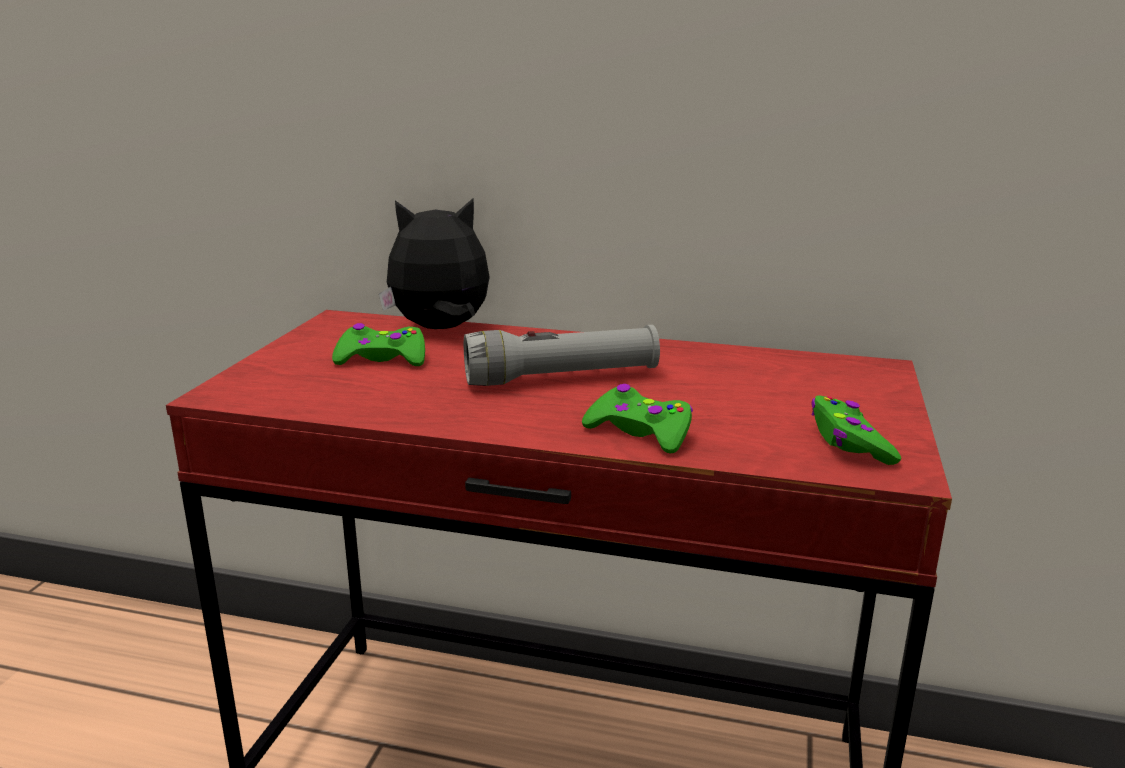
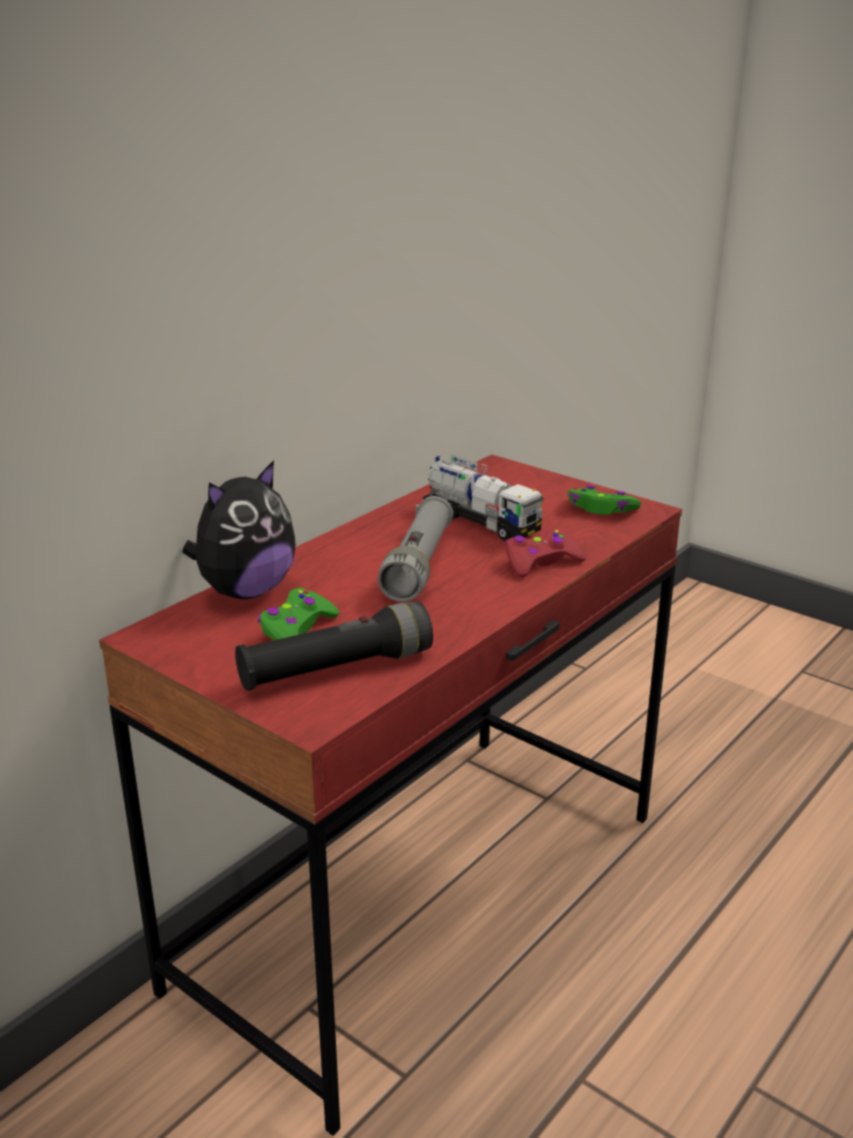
camera: 65 degrees left, 5 degrees up
(316, 385) = (336, 669): none -> black flashlight
(441, 329) = (245, 591): plush toy -> plush toy turned 150 degrees counterclockwise
(640, 432) = (541, 562): green game controller -> red game controller
(709, 385) = (481, 521): none -> toy truck

